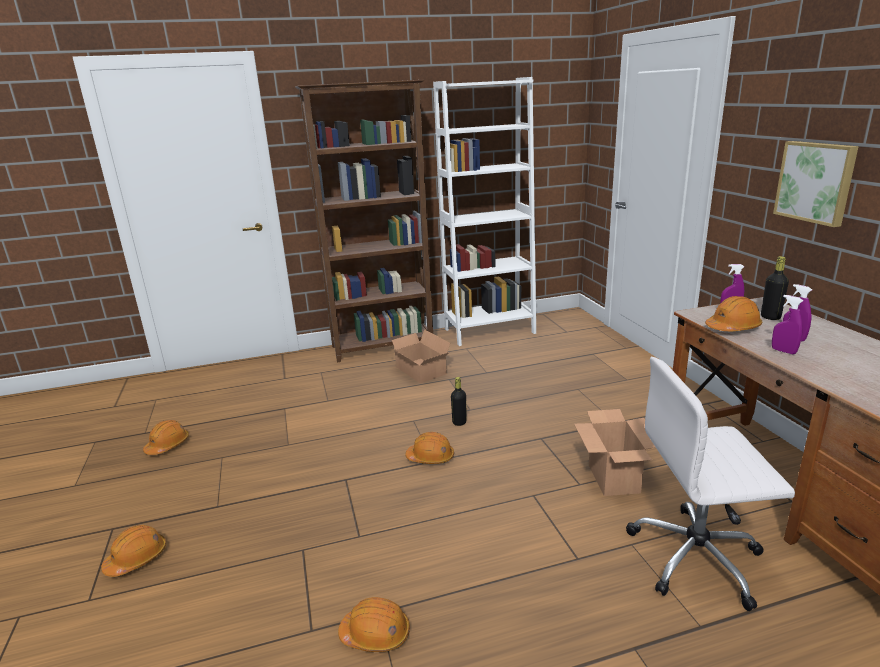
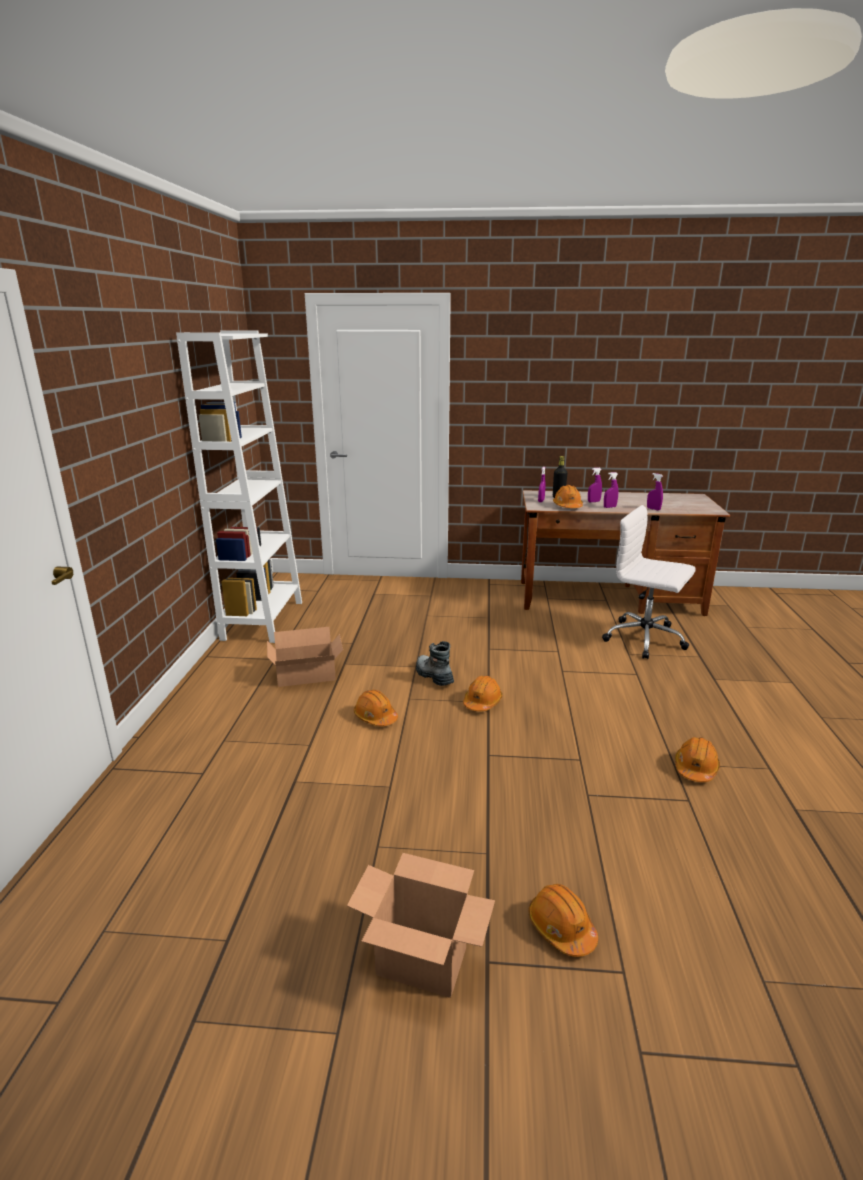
camera: 70 degrees left, 0 degrees up
(168, 445) = (297, 906): orange hard hat -> orange hard hat (375, 717)
(383, 347) = (212, 685): brown bookcase -> none
(459, 422) = (433, 676): black bottle -> boot
(614, 479) = (558, 638): cardboard box -> cardboard box (422, 961)
(697, 557) = (646, 639): white office chair -> white office chair turned 105 degrees clockwise
(816, 182) = (544, 408): picture -> none
(840, 382) = (653, 509): none -> purple spray bottle

